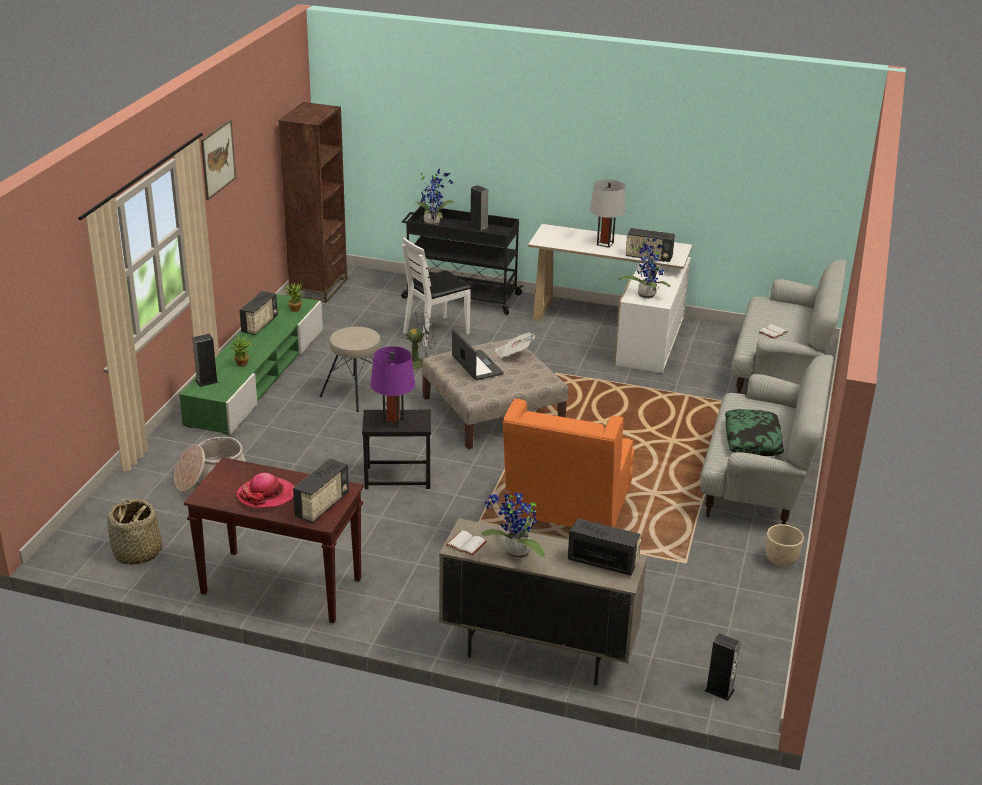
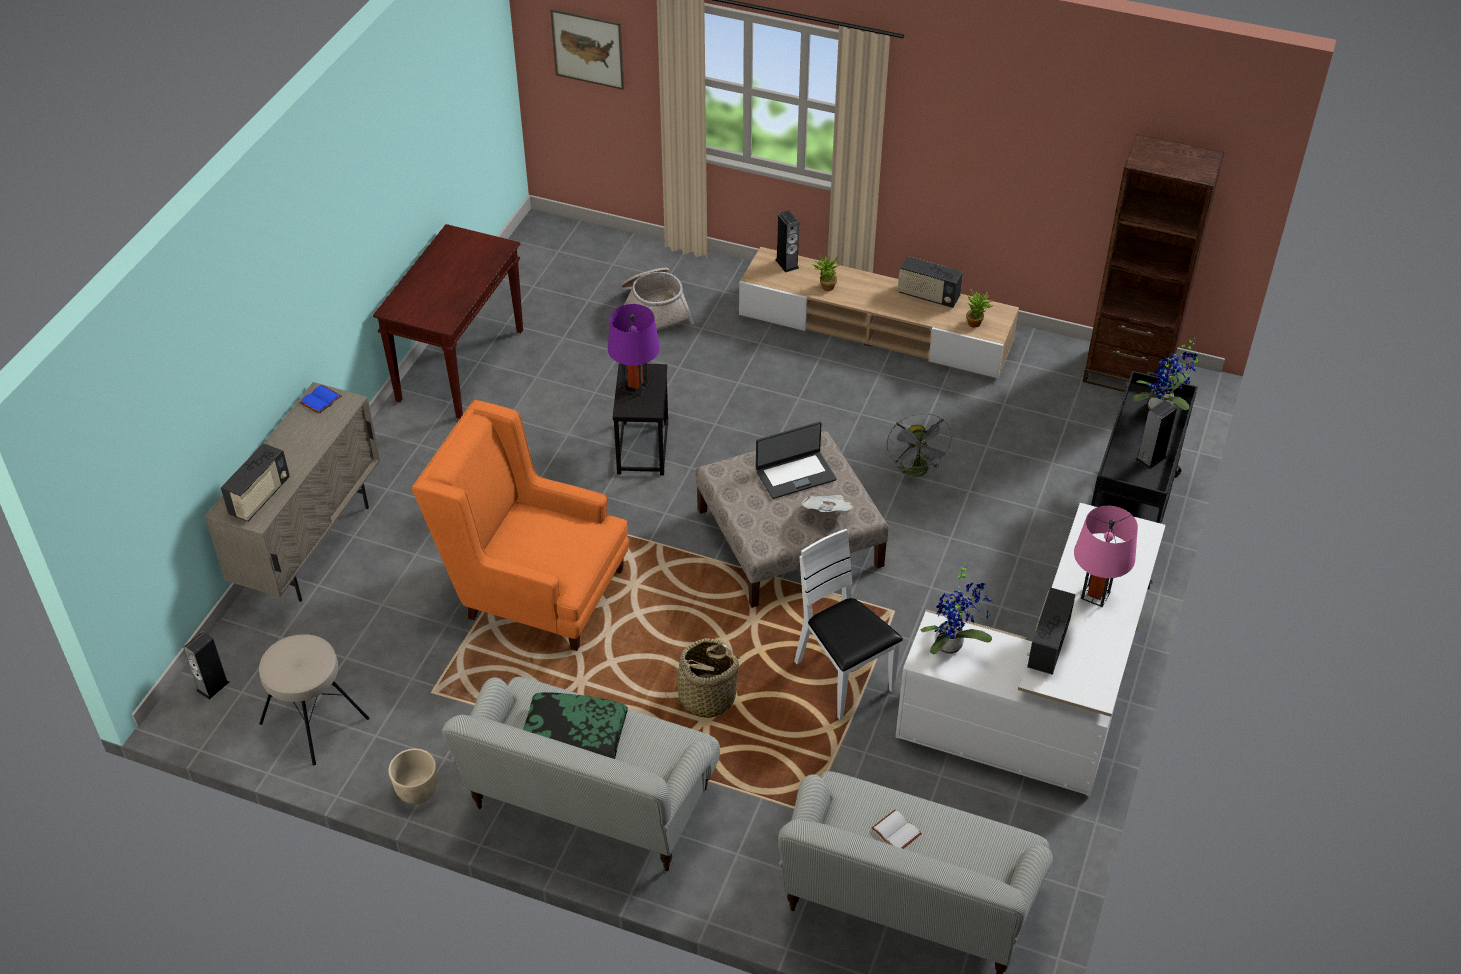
camera: 95 degrees right, 15 degrees up
(137, 553) = (533, 271): basket -> basket (706, 697)
(218, 159) = (969, 92): picture -> picture (588, 48)
(257, 376) = (876, 329): green tv stand -> beige tv stand
(266, 495) = (445, 272): hat -> none
(322, 506) = (418, 308): radio -> none
(356, 393) = (835, 413): beige stool -> beige stool (313, 721)
(436, 332) = (1008, 490): white chair -> white chair (843, 678)
(467, 544) = (321, 401): white book -> blue book
(514, 554) = (294, 433): potted plant -> none
(605, 243) = (1095, 595): grey table lamp -> pink table lamp

